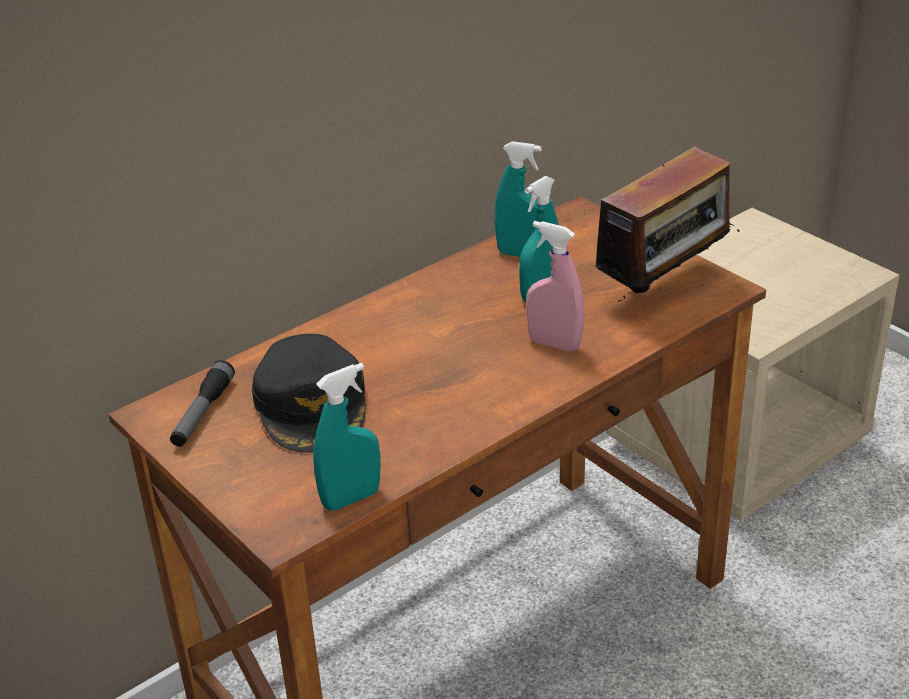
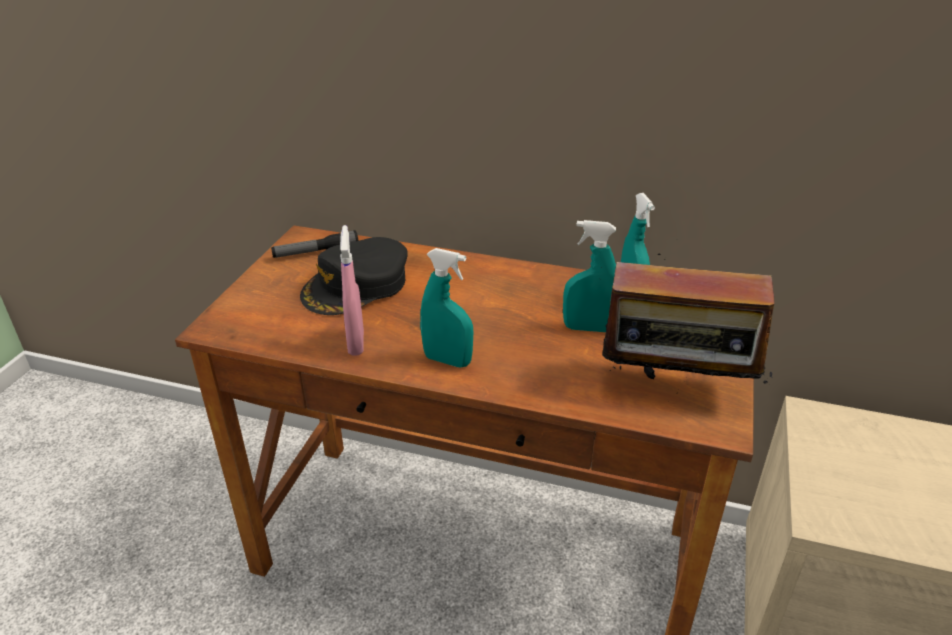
camera: 55 degrees right, 0 degrees up
(351, 498) = (264, 341): turquoise spray bottle -> turquoise spray bottle (447, 360)
(554, 344) = (527, 360): pink spray bottle -> pink spray bottle (356, 343)

